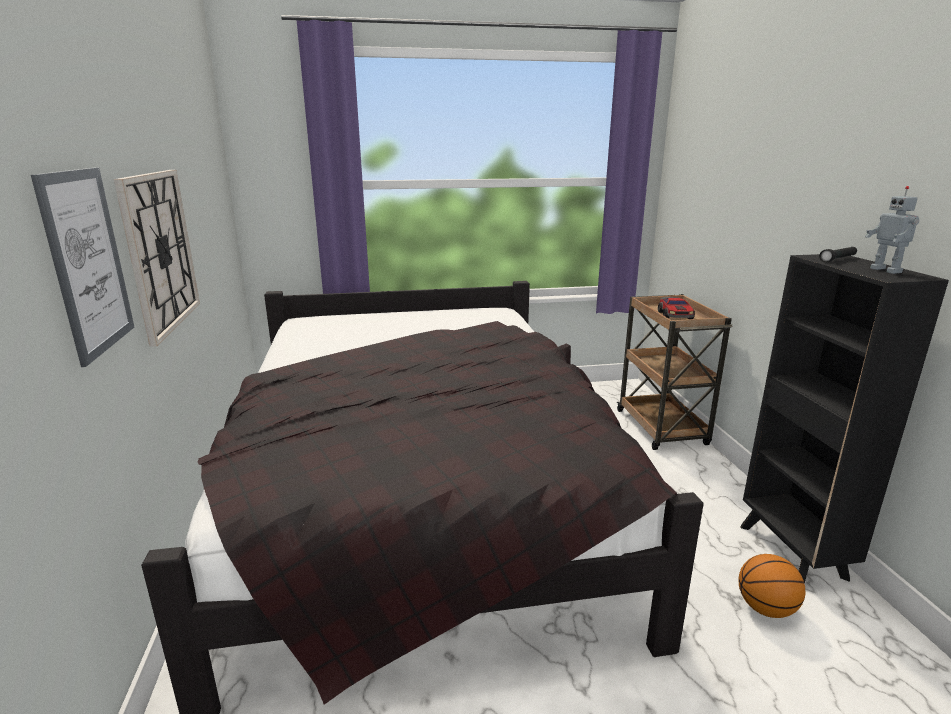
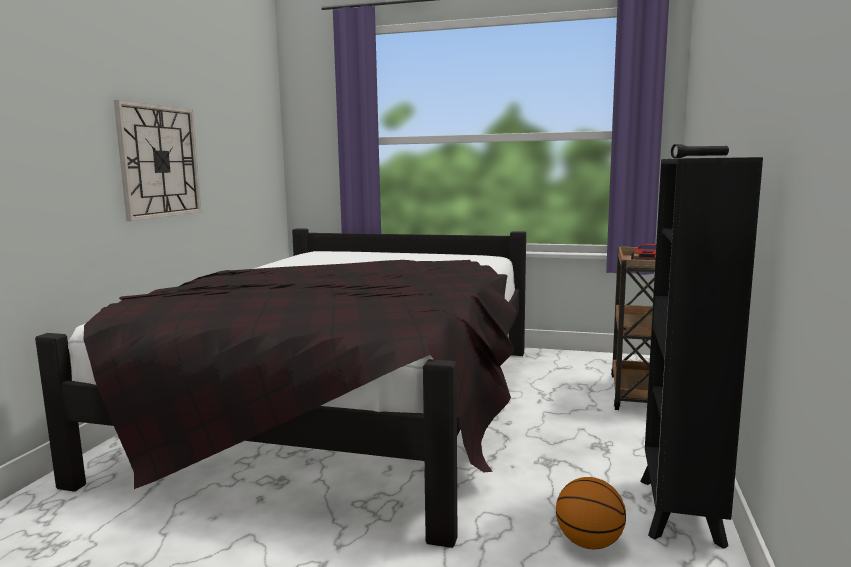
camera: 25 degrees right, 10 degrees down
(88, 262) = (68, 143): picture -> none
(887, 270) = (718, 157): toy robot -> none

